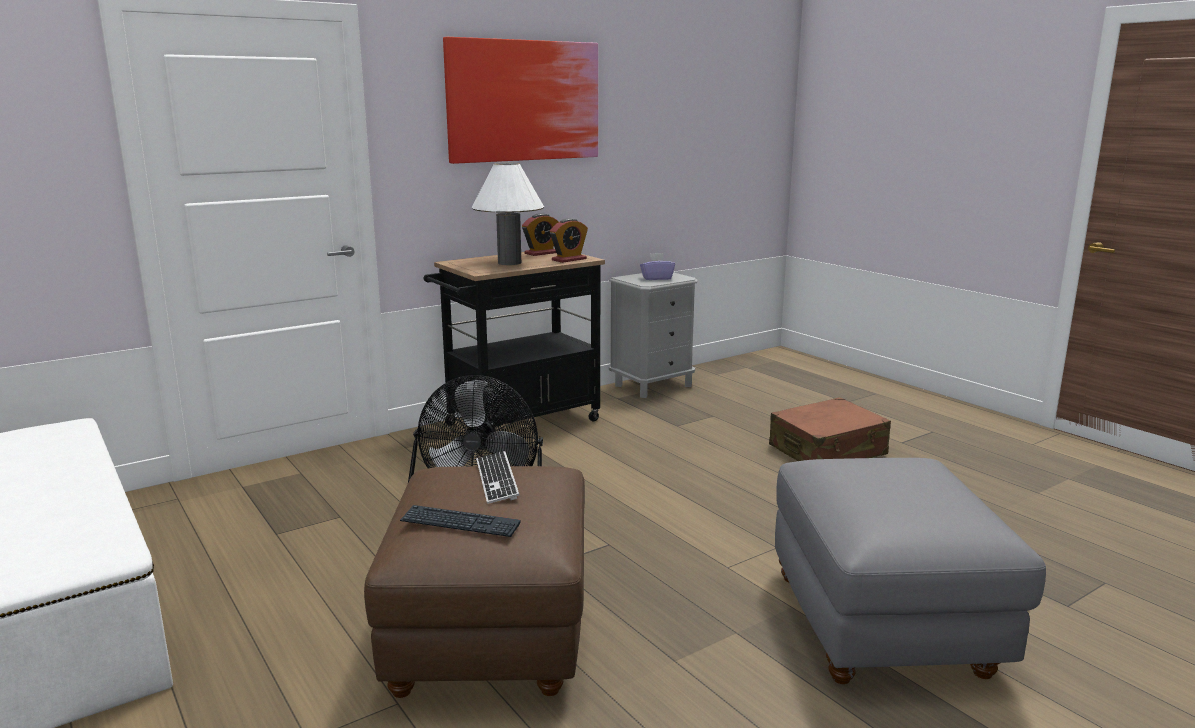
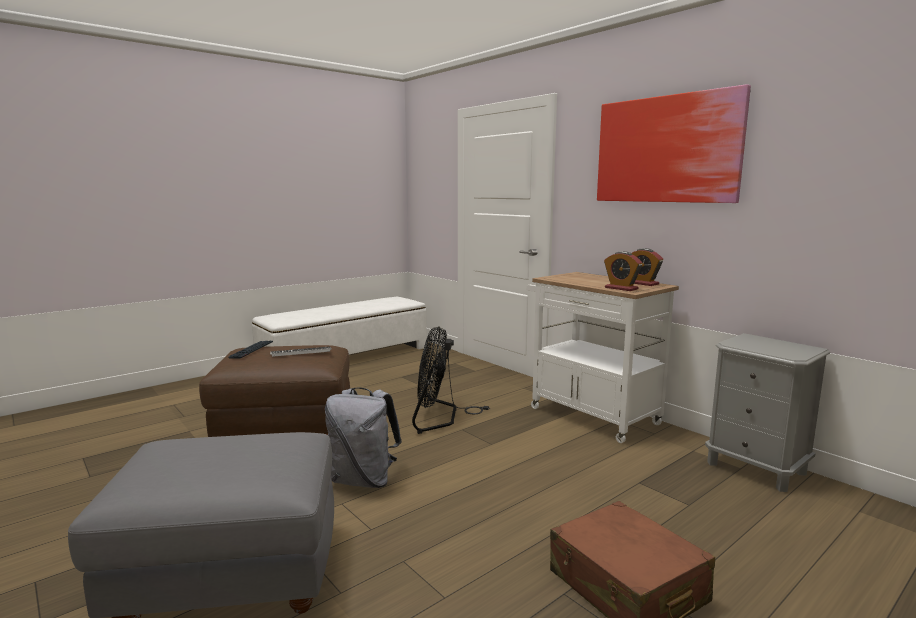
camera: 85 degrees right, 5 degrees down
(509, 263) = (589, 280): white table lamp -> none
(518, 423) = (590, 415): black cart -> white cart
(656, 278) = (768, 346): purple tissue box -> none
(671, 555) = (364, 480): none -> grey backpack

